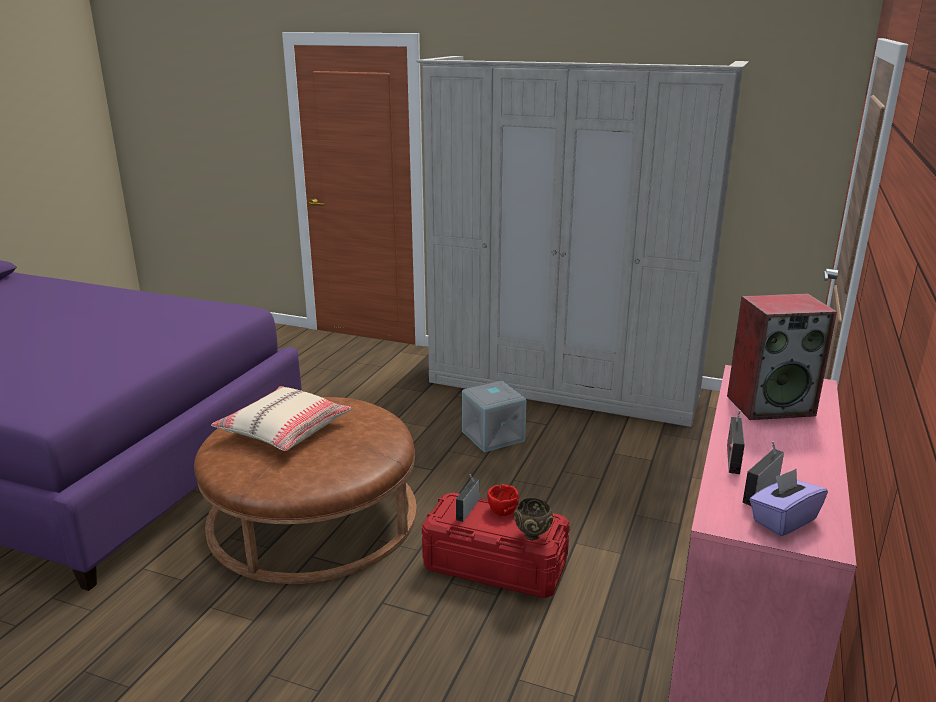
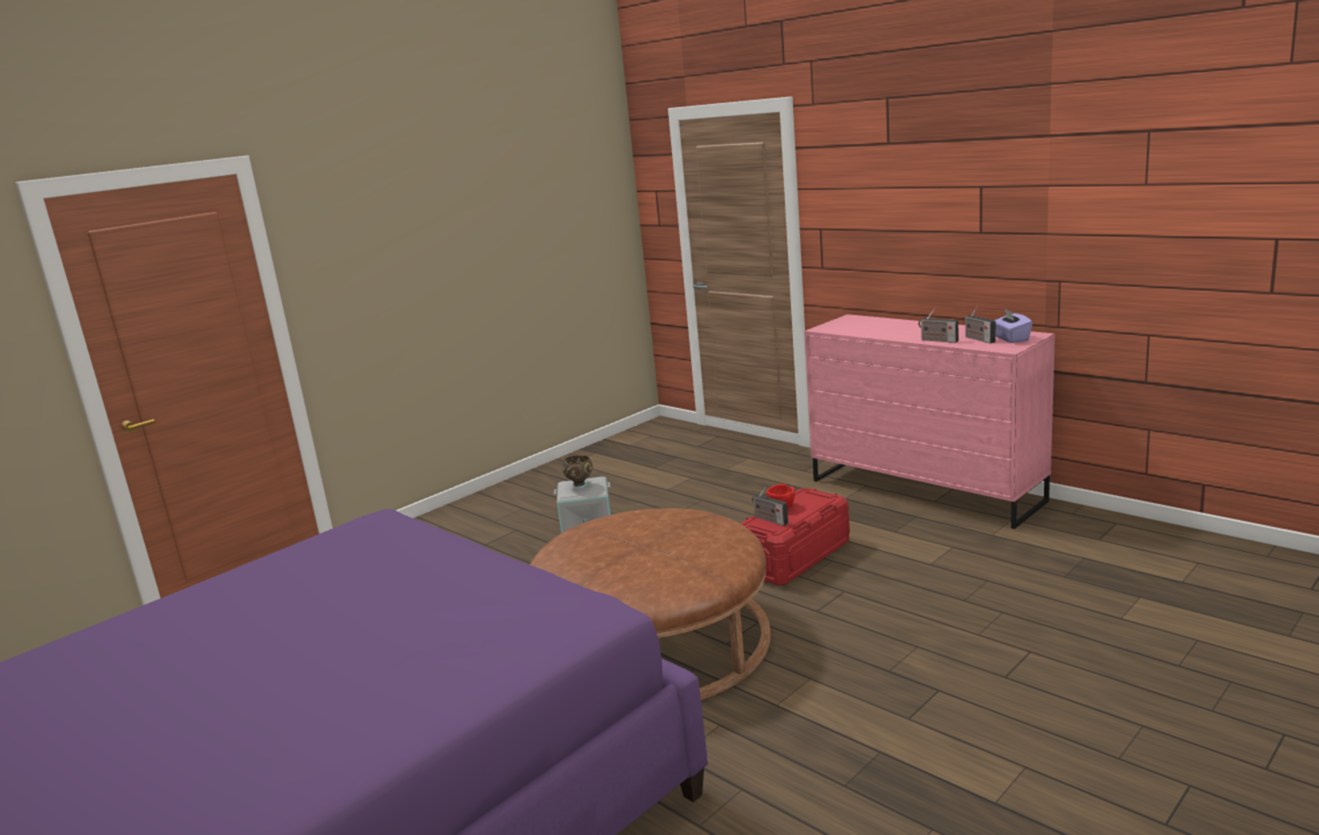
camera: 65 degrees left, 5 degrees down
(284, 430) = (621, 557): beige pillow -> none
(533, 536) = (825, 499): brown bowl -> brown bowl (580, 484)
(564, 387) = (530, 492): white wardrobe -> none
(771, 405) = (873, 328): speaker -> none

